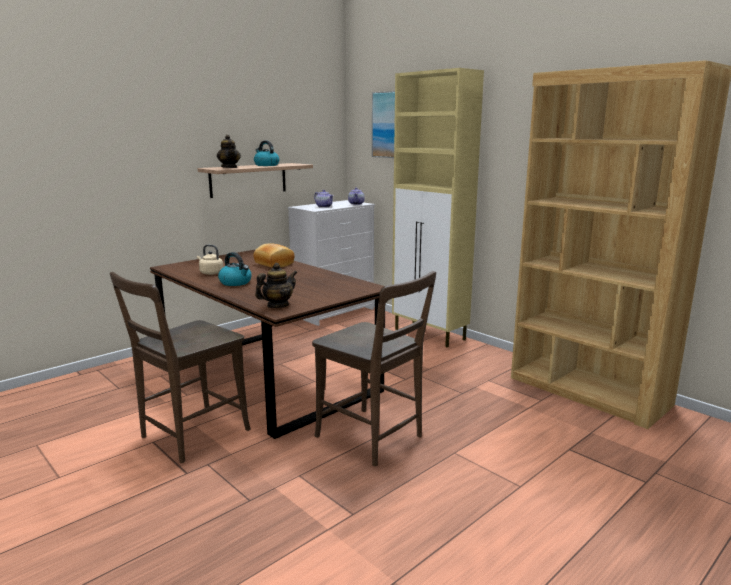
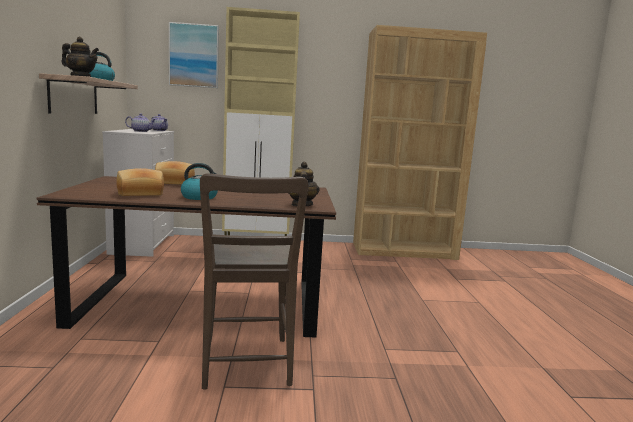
camera: 50 degrees left, 5 degrees down
(210, 273) = (140, 194): beige kettle -> bread
(373, 438) = (370, 310): brown chair -> none

